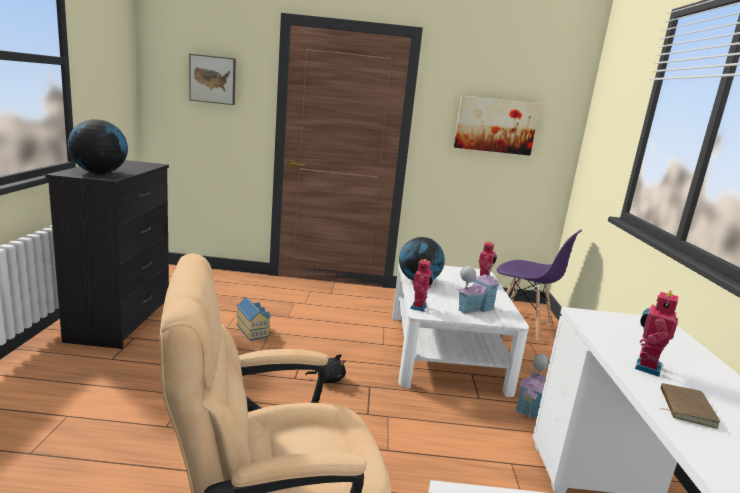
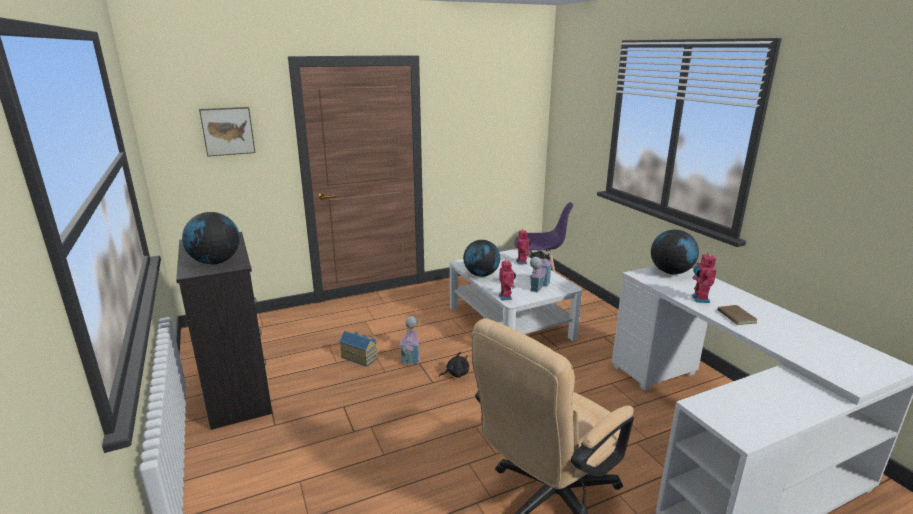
camera: 25 degrees left, 5 degrees up
(495, 125) = (486, 129): picture -> none
(530, 406) = (591, 342): toy house -> toy house (411, 356)
(639, 326) = (671, 272): none -> globe

